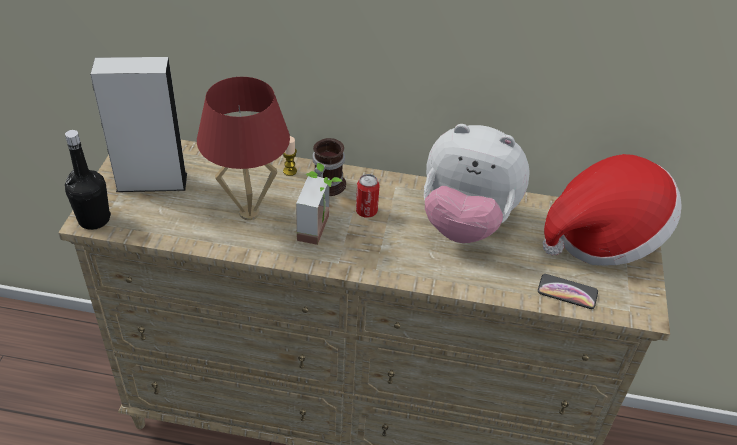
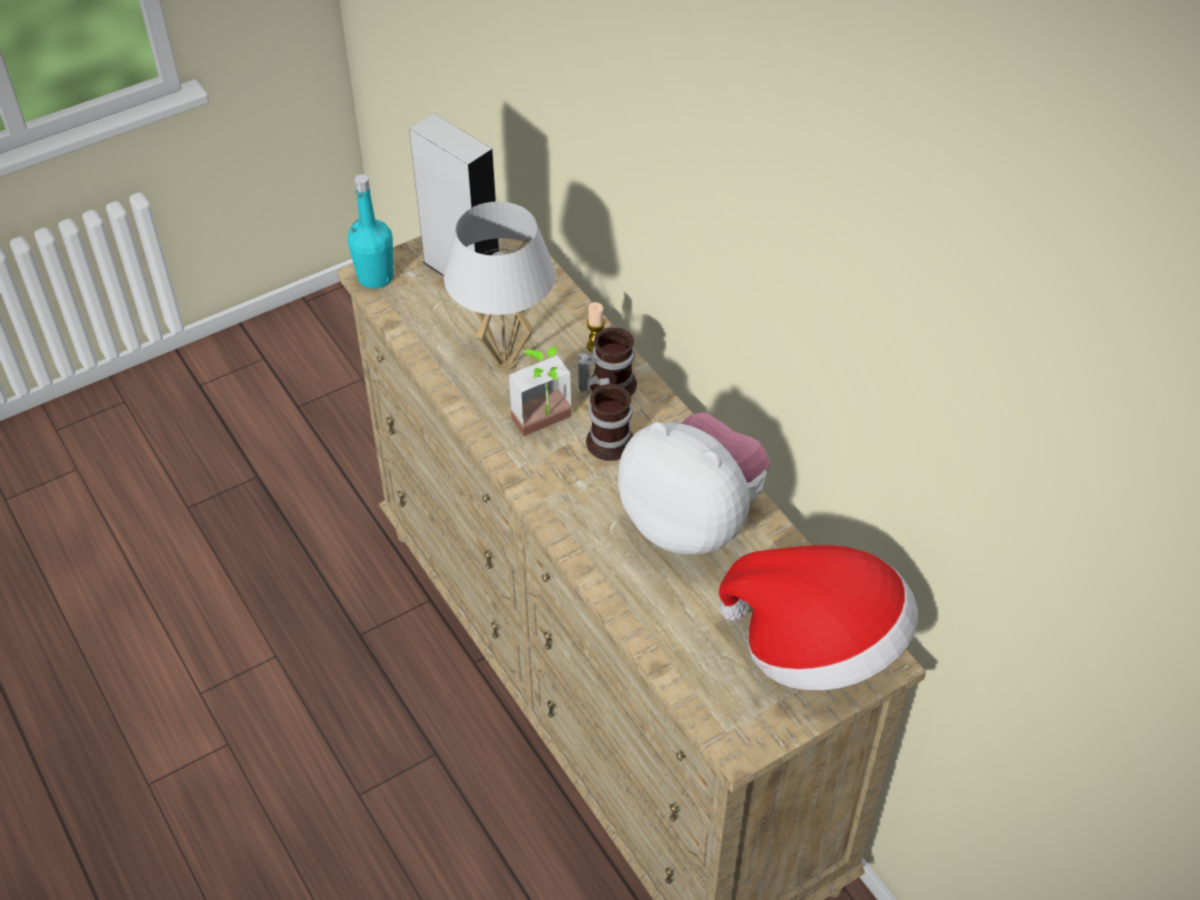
camera: 50 degrees right, 5 degrees up
(94, 219) = (375, 277): black bottle -> turquoise bottle
(249, 212) = (505, 361): red table lamp -> white table lamp
(366, 211) = (611, 438): can -> mug
(466, 222) = (692, 521): plush toy -> plush toy turned 150 degrees clockwise
(567, 292) = (690, 663): phone -> none

